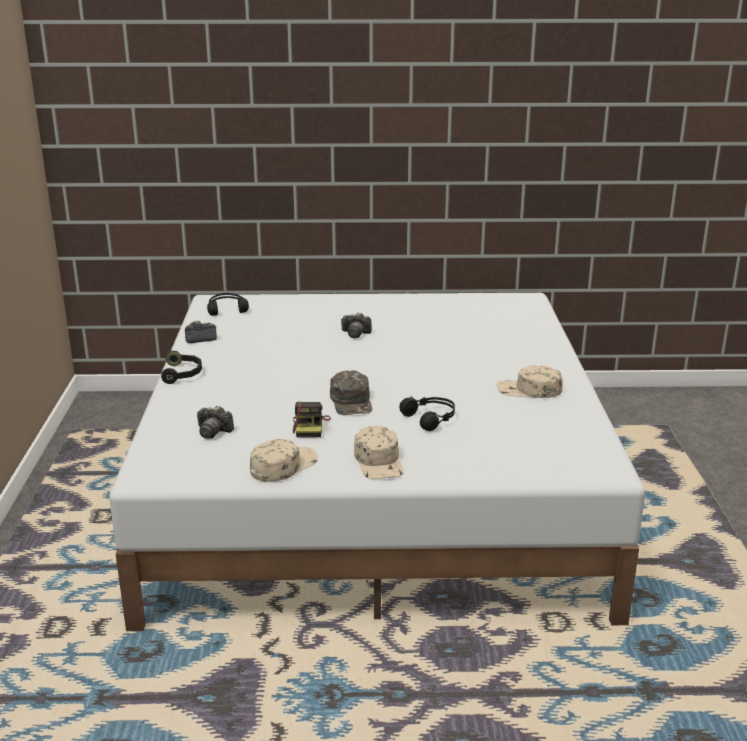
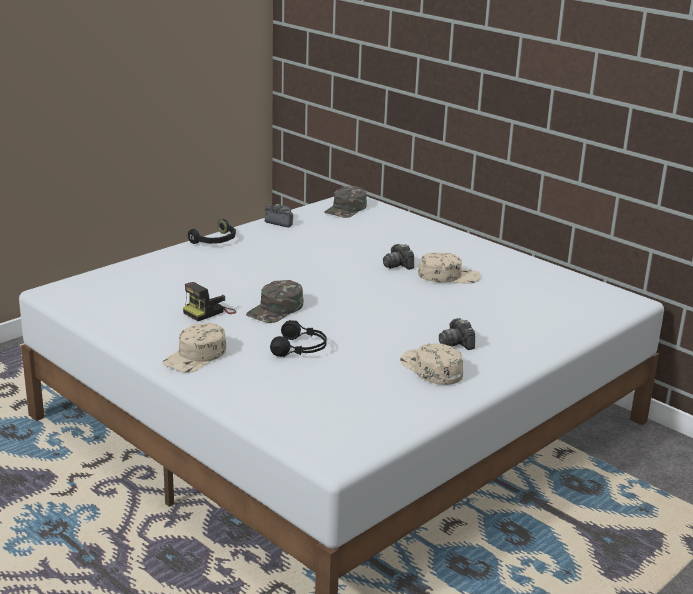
camera: 45 degrees right, 0 degrees up
(213, 431) = (147, 285): camera -> camera (456, 343)
(226, 309) = (346, 209): black headphones -> green cap
(283, 465) = (135, 326): beige cap -> beige cap (448, 276)

